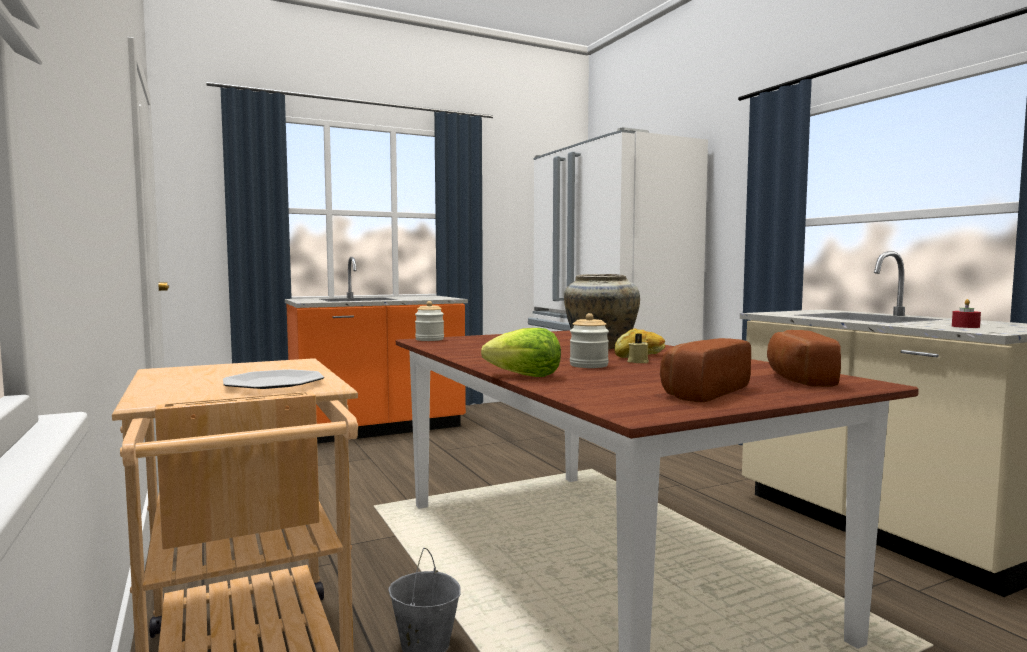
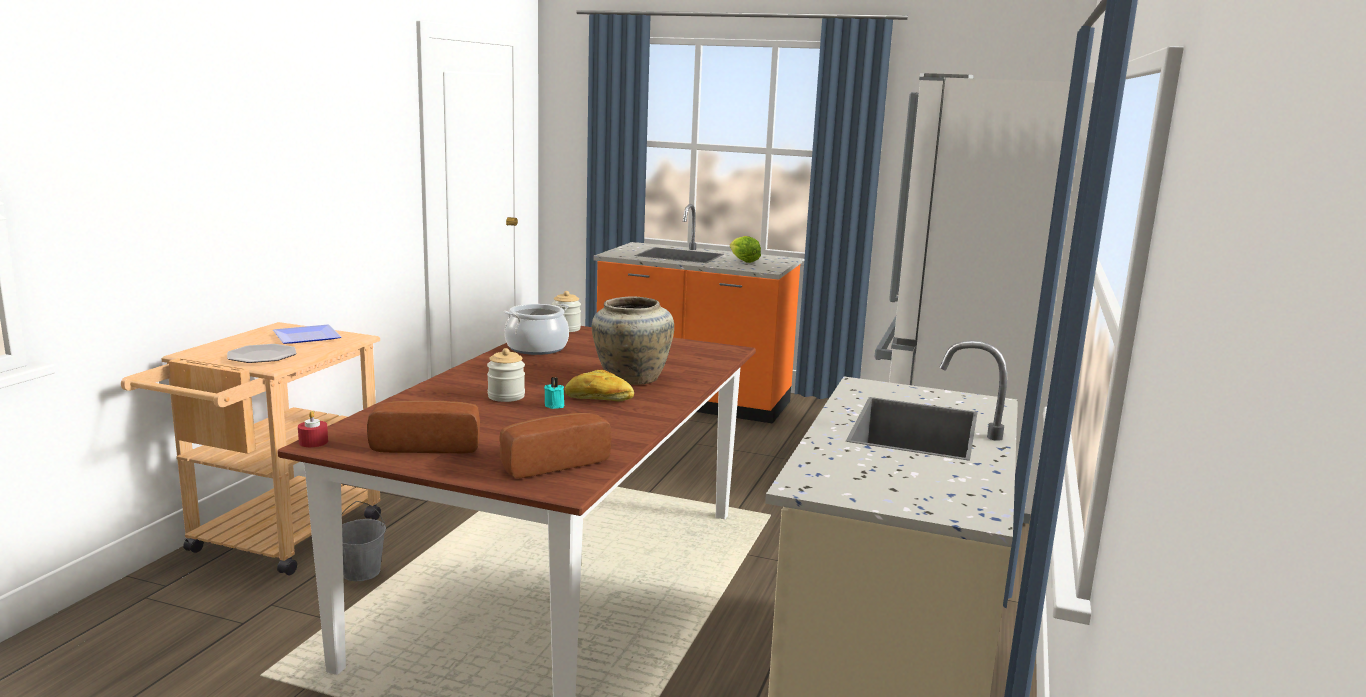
camera: 45 degrees right, 10 degrees up
(246, 369) = (305, 338): none -> plate
(465, 348) = (536, 348): none -> cooking pot
(525, 376) = (420, 393): lettuce -> lettuce (743, 261)
(637, 362) = (555, 405): beige candle -> turquoise candle
(965, 326) = (858, 473): red candle -> red candle (313, 442)

